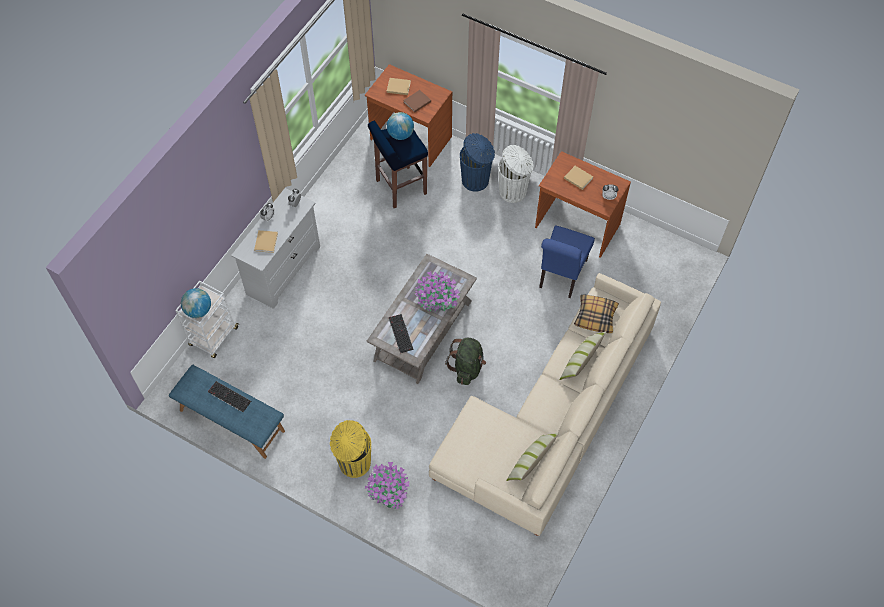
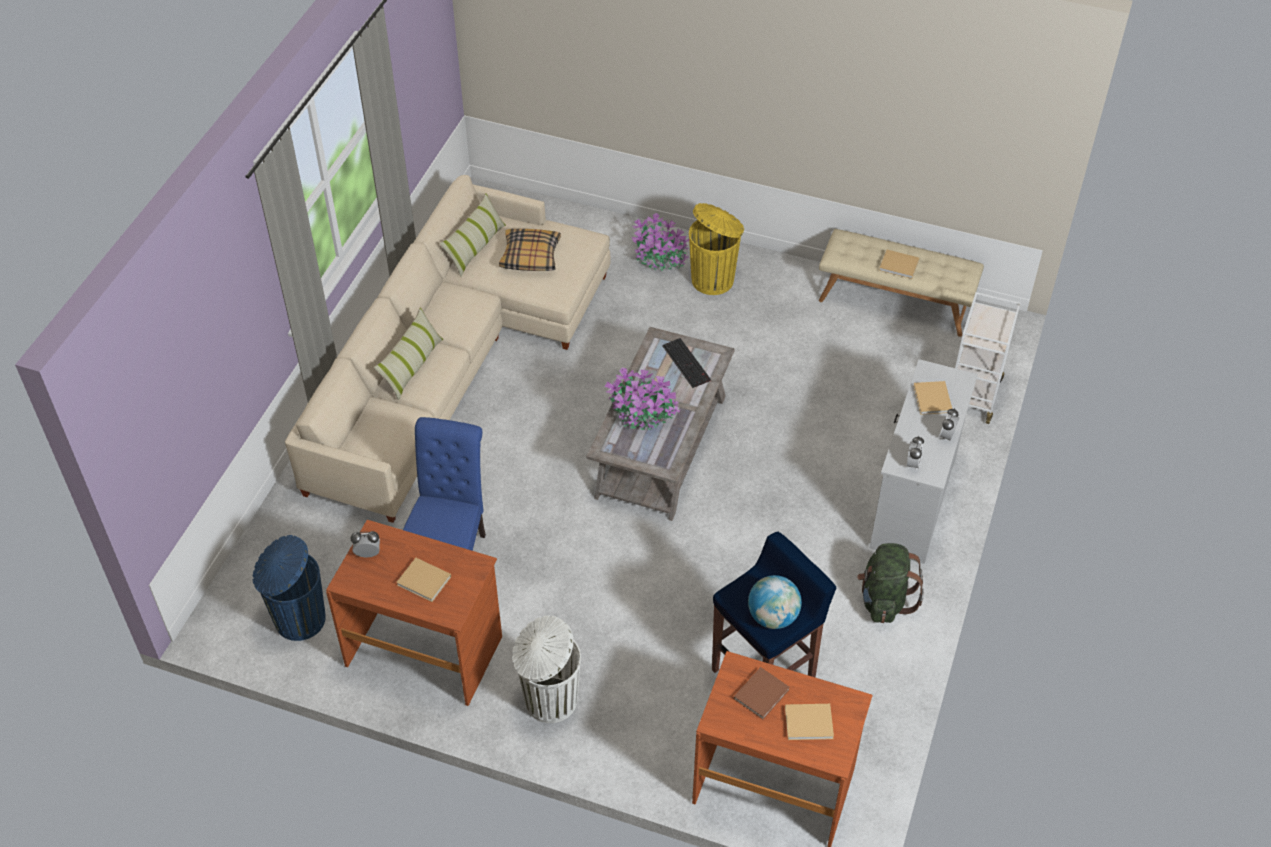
camera: 170 degrees right, 10 degrees down
(198, 310) = (990, 320): globe -> none
(228, 397) = (900, 265): keyboard -> beige book
(231, 421) = (895, 302): blue bench -> beige bench
(467, 367) = (583, 406): green backpack -> green backpack (884, 600)
(476, 180) = (624, 712): blue trash can -> blue trash can (298, 619)
(595, 316) = (390, 428): pillow -> pillow (530, 256)

